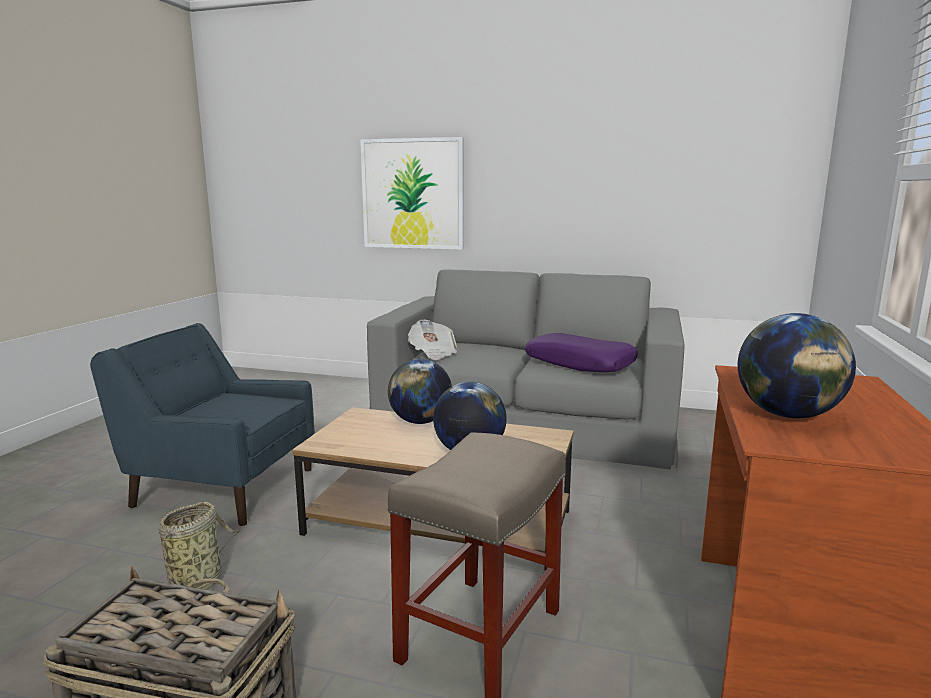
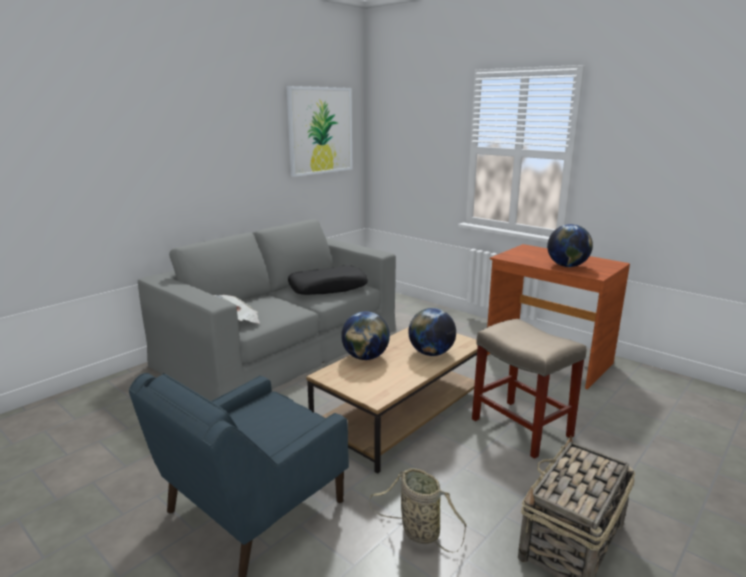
camera: 65 degrees left, 5 degrees up
(413, 194) = (102, 178): picture -> picture (320, 130)
(580, 363) = (328, 288): purple pillow -> black pillow

